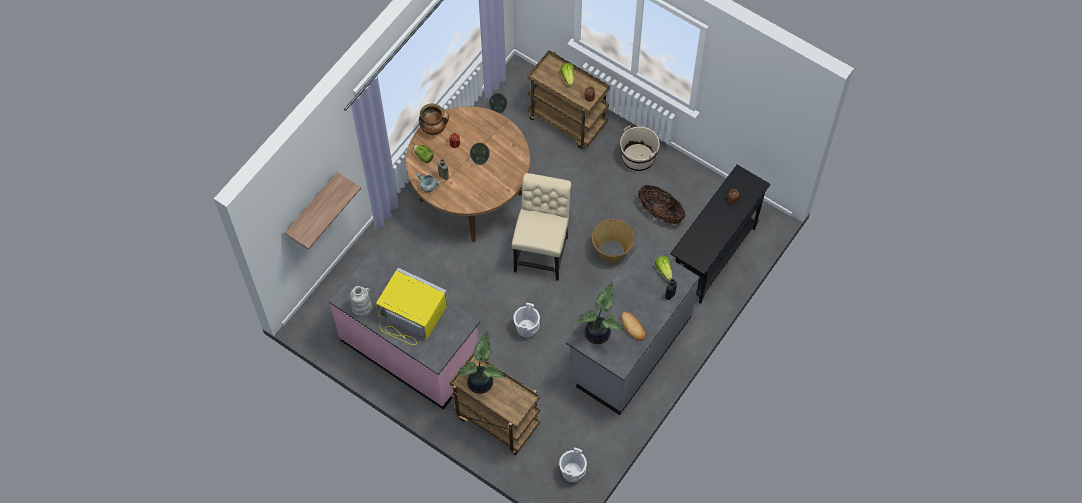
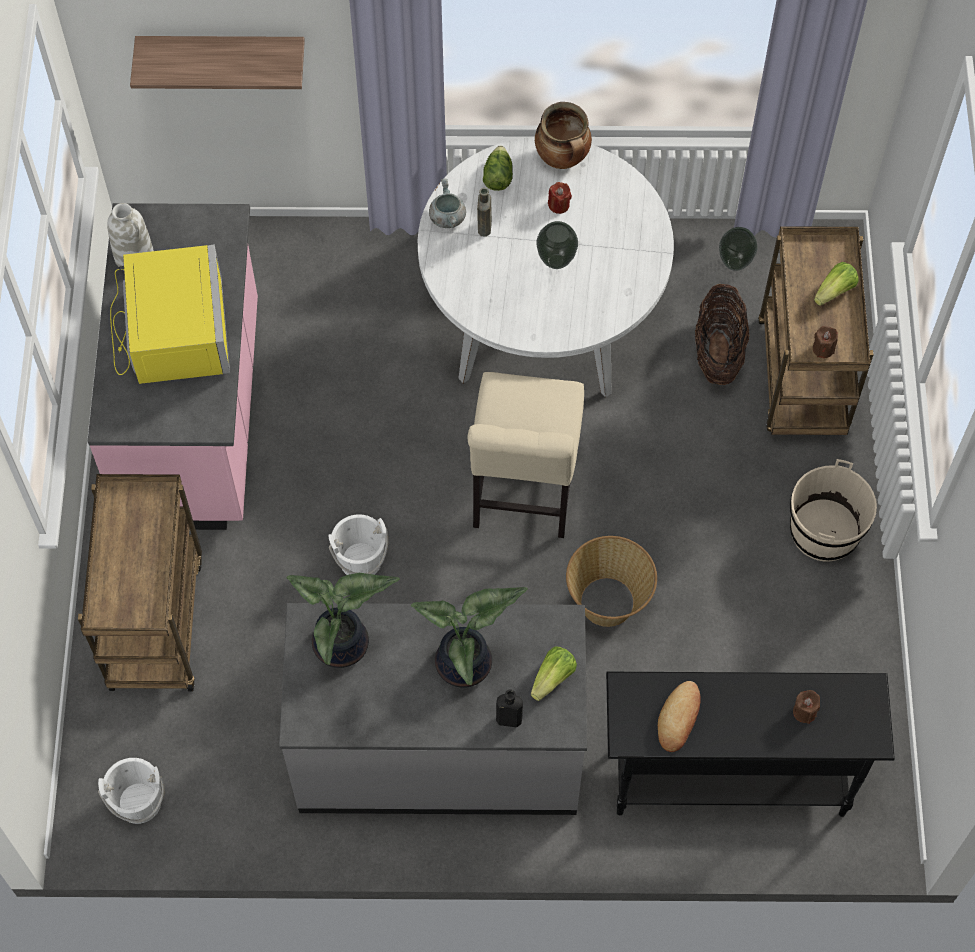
camera: 55 degrees right, 0 degrees up
(471, 196) = (541, 324): brown dining table -> white dining table
(482, 382) = (136, 525): potted plant -> potted plant (467, 665)
(542, 251) = (523, 494): beige chair -> beige chair turned 120 degrees clockwise
(633, 327) = (396, 697): bread -> bread (679, 718)
(660, 212) = (746, 634): basket -> basket (718, 352)

